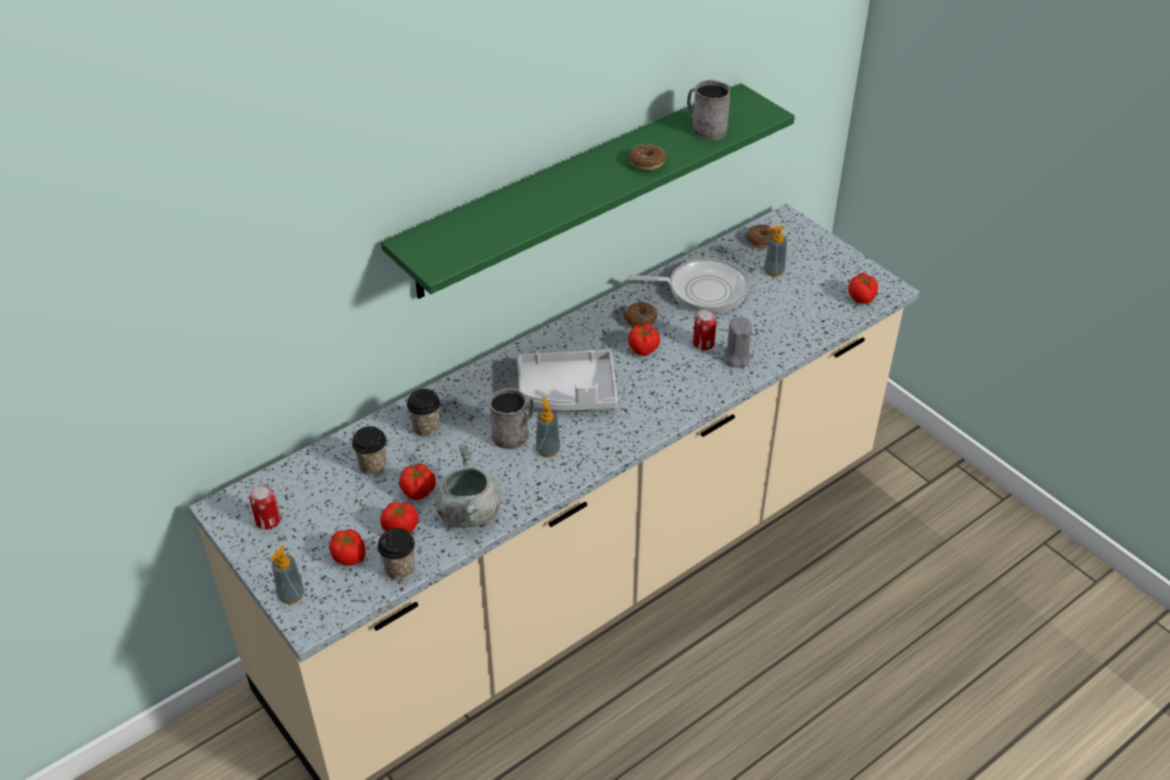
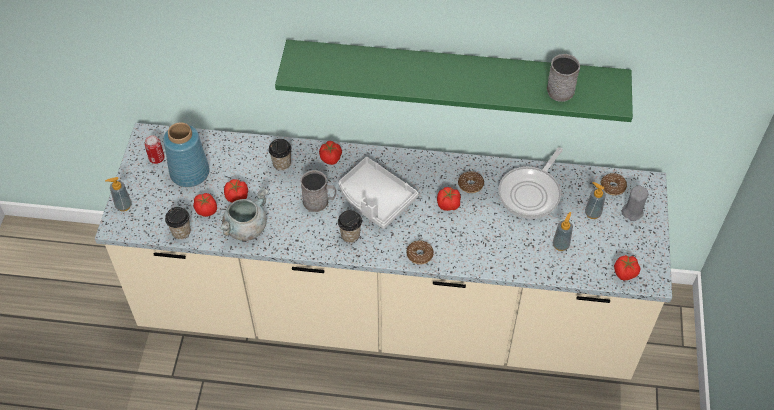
camera: 45 degrees right, 10 degrees up
(328, 507) = (189, 172): none -> blue vase
(349, 557) = (168, 207): tomato -> tomato (331, 158)
(373, 466) = (233, 166): cup -> cup (350, 235)
(548, 450) = (324, 225): soap dispenser -> soap dispenser (560, 245)
(647, 162) = (491, 87): donut -> donut (419, 255)
(702, 290) = (531, 193): frying pan -> frying pan turned 75 degrees clockwise
(703, 344) = (486, 228): can -> none
(736, 358) = (494, 251): grey candle -> grey candle (632, 212)

